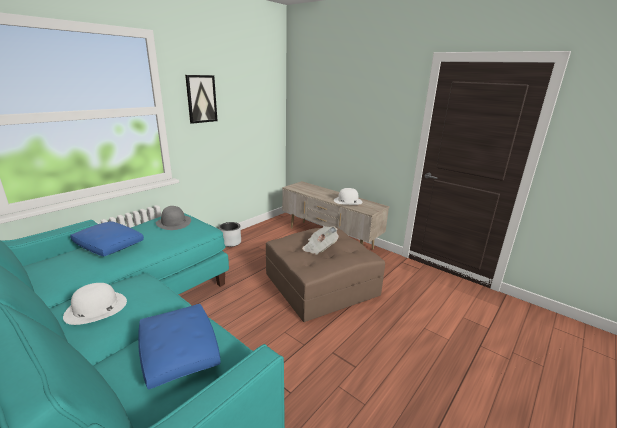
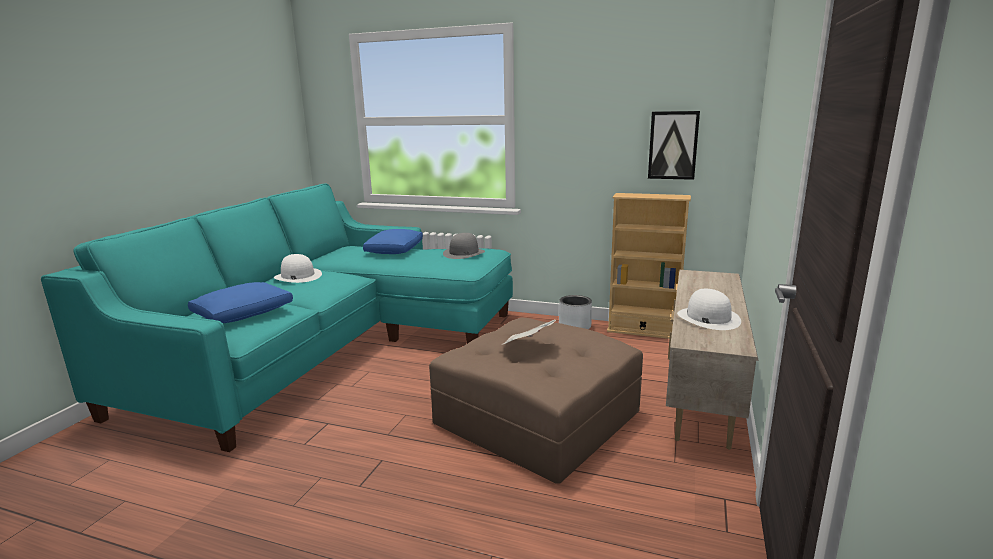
camera: 70 degrees right, 5 degrees down
(201, 99) = (569, 106): picture -> picture (673, 145)
(259, 228) = (643, 331): none -> beige bookcase

